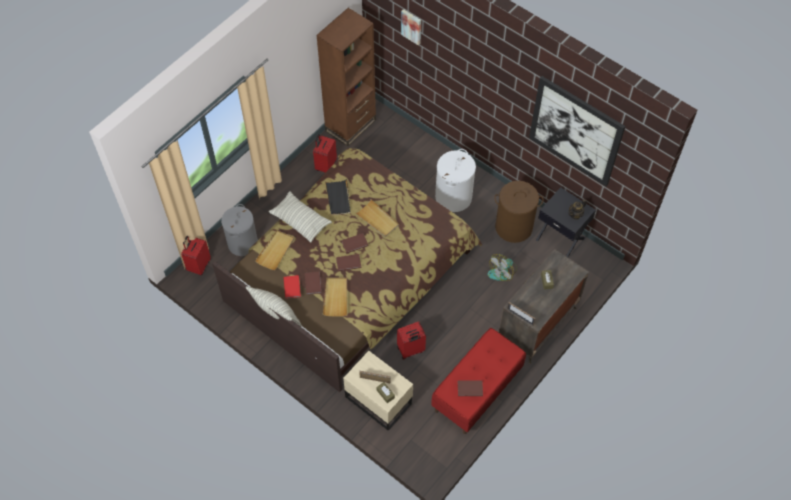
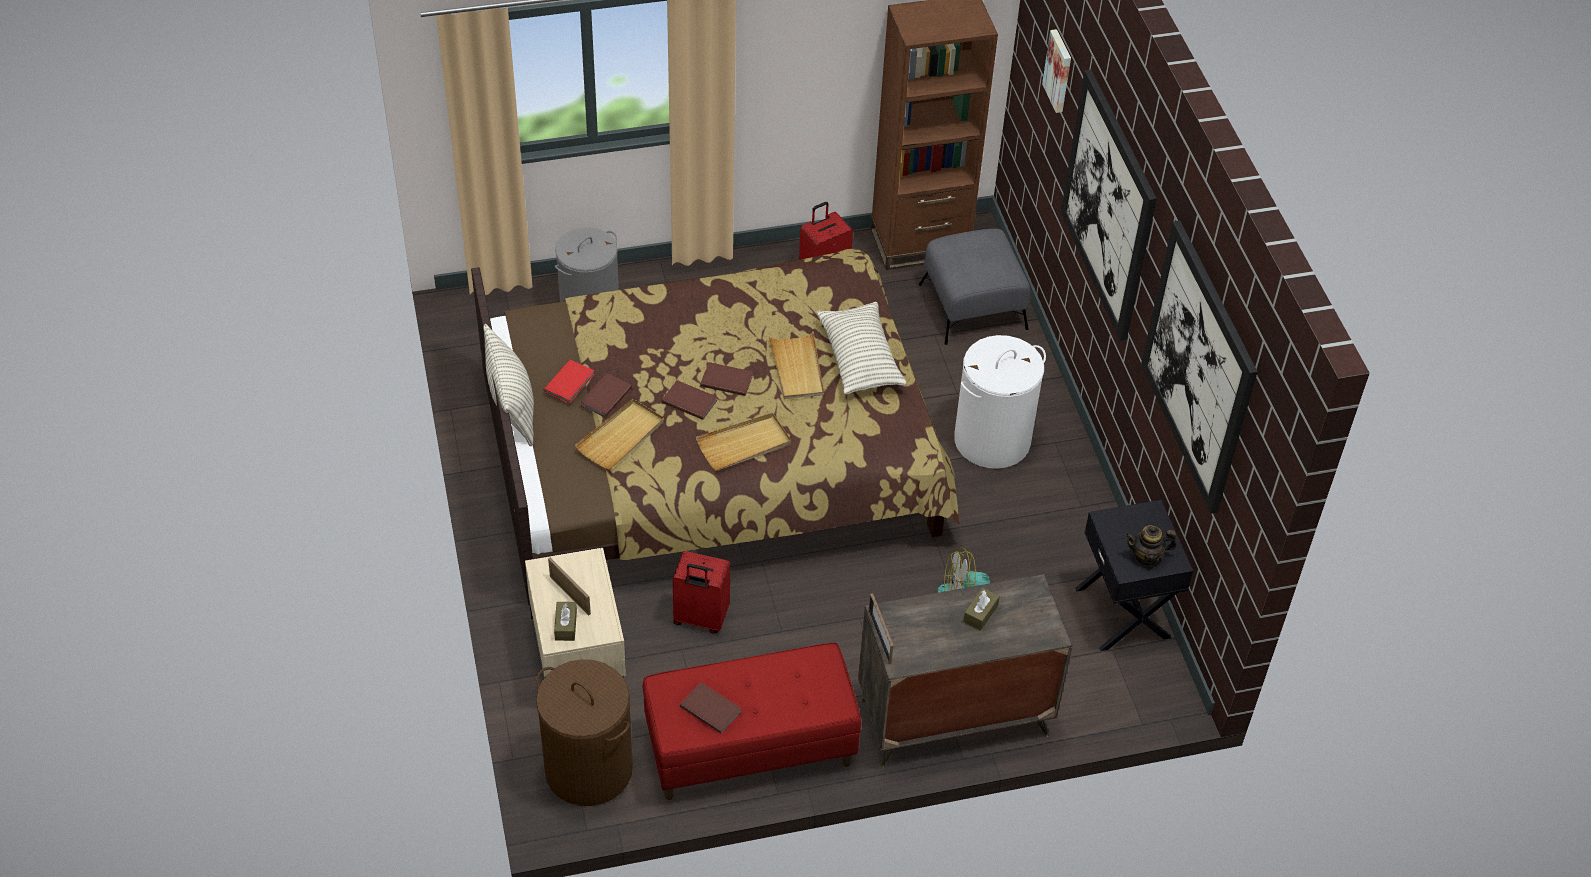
camera: 35 degrees right, 10 degrees down
(198, 265) = (496, 302): red suitcase -> none
(275, 251) = (595, 319): beige tray -> beige tray (744, 444)
(300, 221) = (674, 301): pillow -> pillow (860, 359)
(338, 198) = (765, 303): black tray -> none
(396, 142) = (972, 307): none -> grey ottoman
(476, 77) = (1109, 205): none -> picture
(513, 227) = (1054, 545): brown laundry basket -> brown laundry basket (588, 769)

